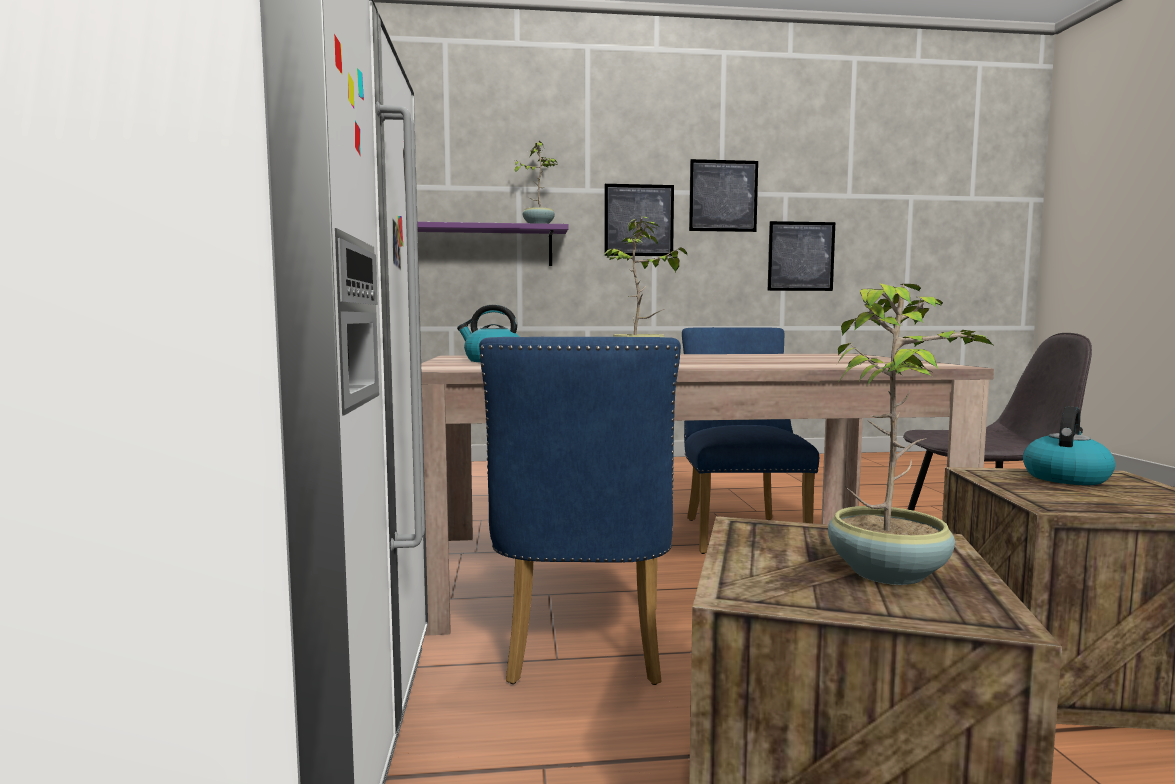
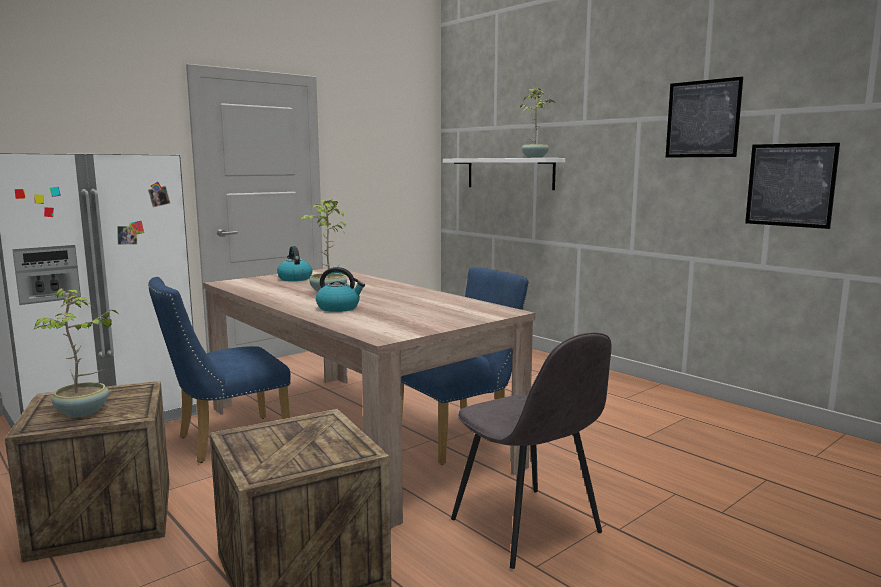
camera: 55 degrees right, 5 degrees up
(479, 246) = (509, 173): purple shelf -> white shelf
(639, 220) = (622, 148): picture -> none
(1065, 477) = (332, 438): kettle -> kettle (339, 308)

